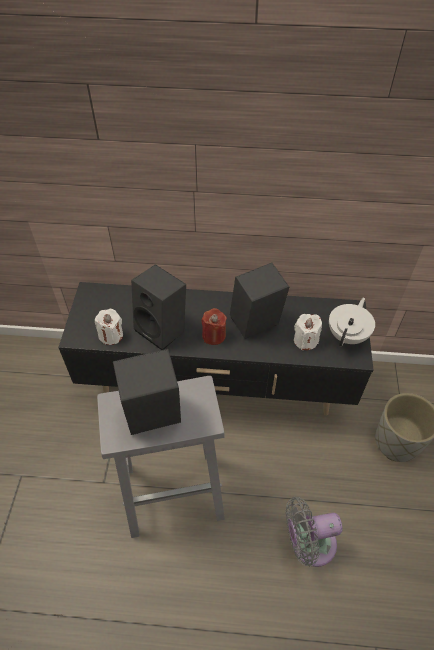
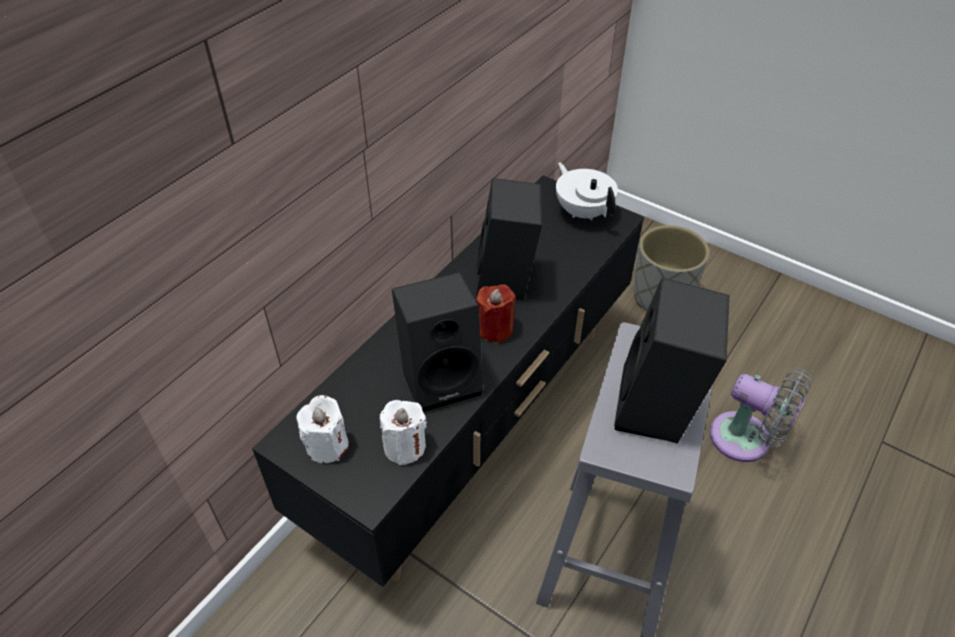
camera: 60 degrees left, 5 degrees down
(305, 340) = (566, 248): white candle -> white candle (327, 445)
(308, 544) = (746, 440): grey fan -> grey fan turned 75 degrees counterclockwise

